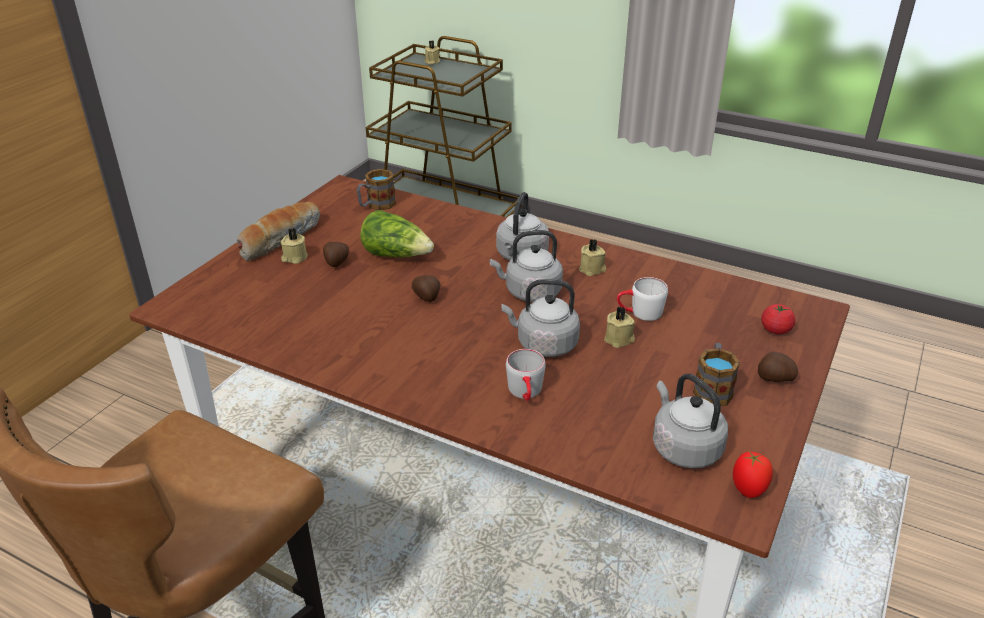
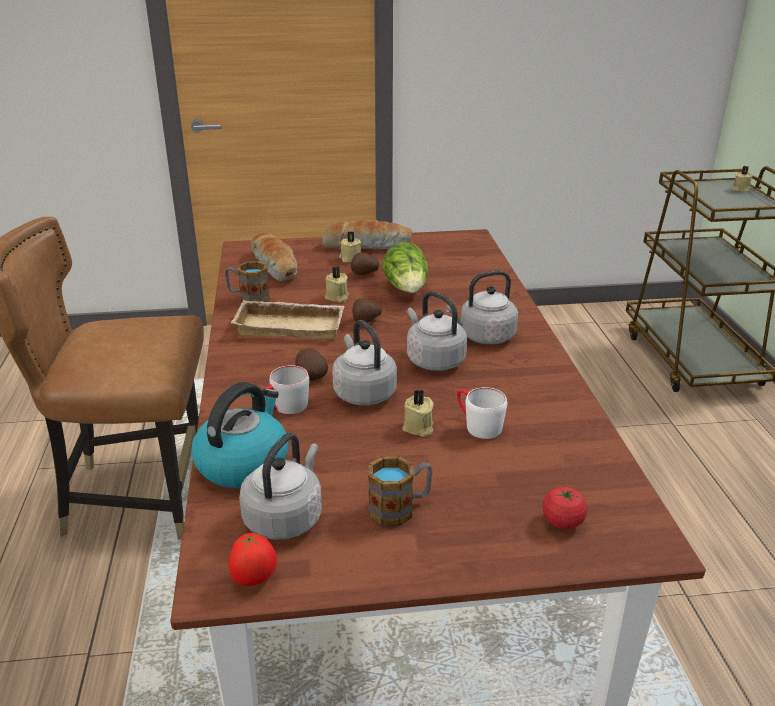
camera: 55 degrees right, 5 degrees down
(247, 303) = (276, 266): none -> bread
(376, 205) = (465, 256): mug -> mug (248, 297)
(384, 338) = (292, 325): none -> beige tray
(590, 444) = (243, 463): none -> kettle
(592, 269) = (516, 376): beige candle -> beige candle (337, 297)
(774, 379) = (465, 546): potato -> potato (310, 376)

